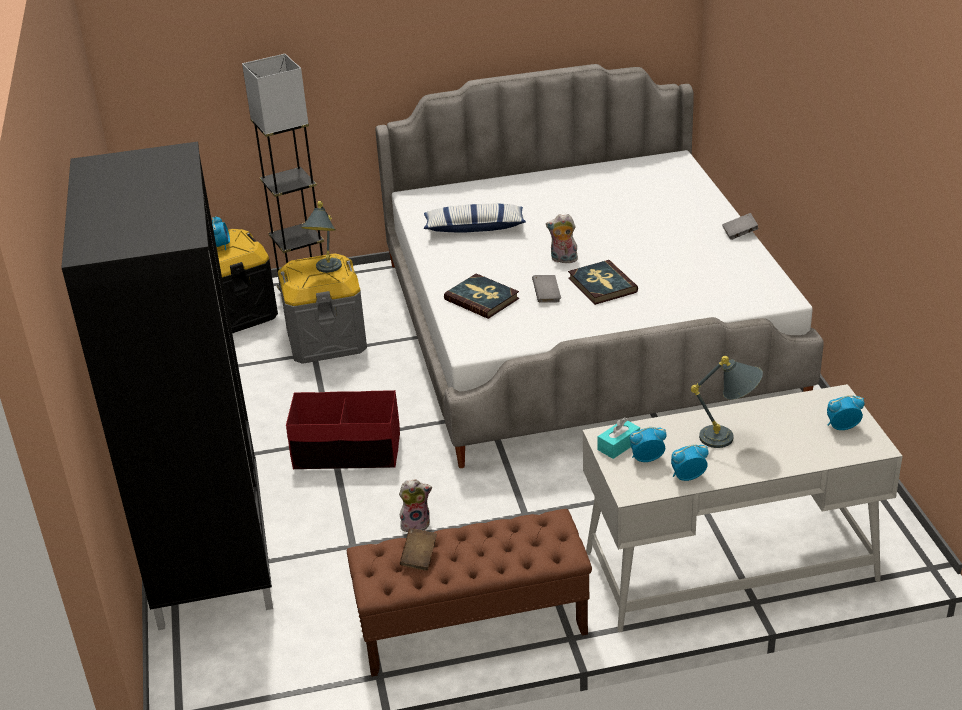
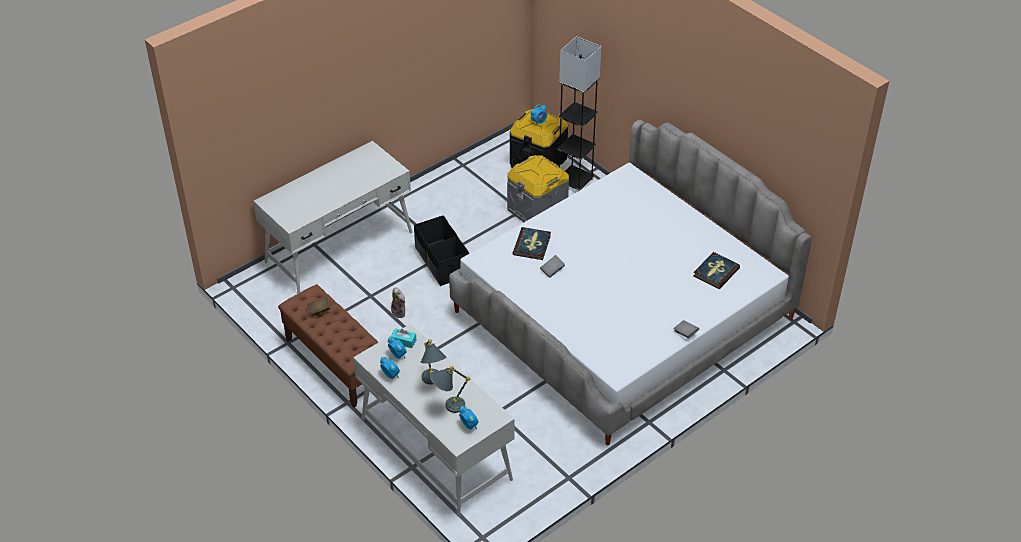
camera: 60 degrees right, 10 degrees up
(210, 550) = (339, 247): black wardrobe -> white desk
(326, 271) = (539, 174): grey table lamp -> grey table lamp (447, 406)
(347, 452) = (442, 262): red storage box -> black storage box
(474, 228) = (609, 213): pillow -> none
(563, 260) = (597, 263): plush toy -> none
(602, 285) = (579, 289): book -> book (716, 272)

